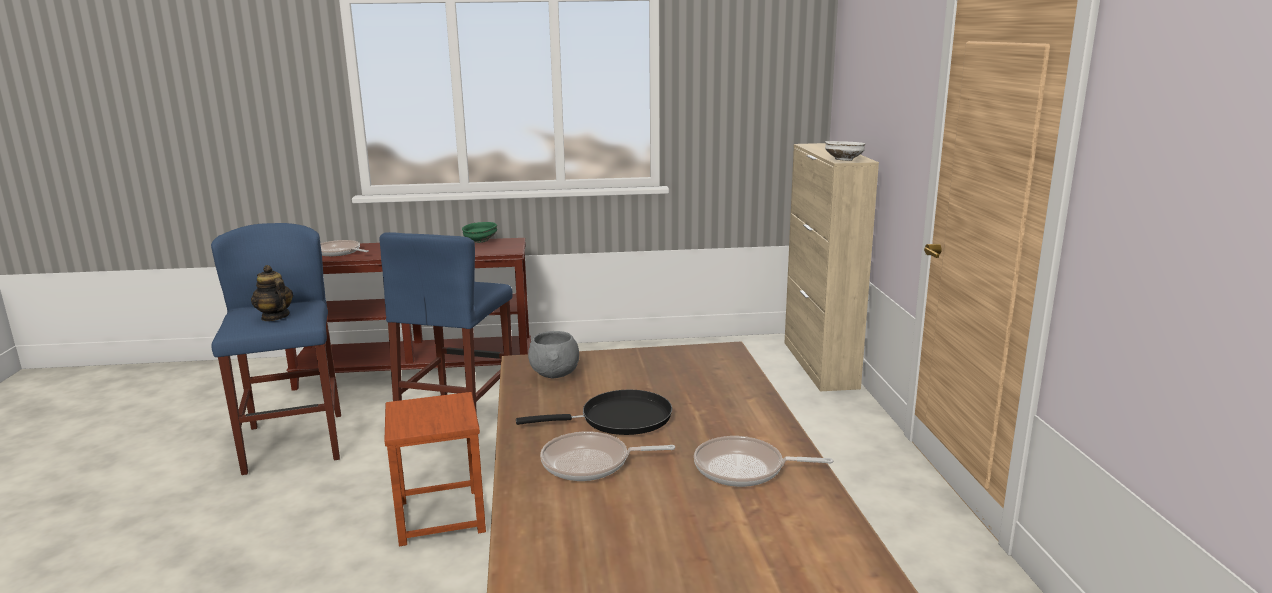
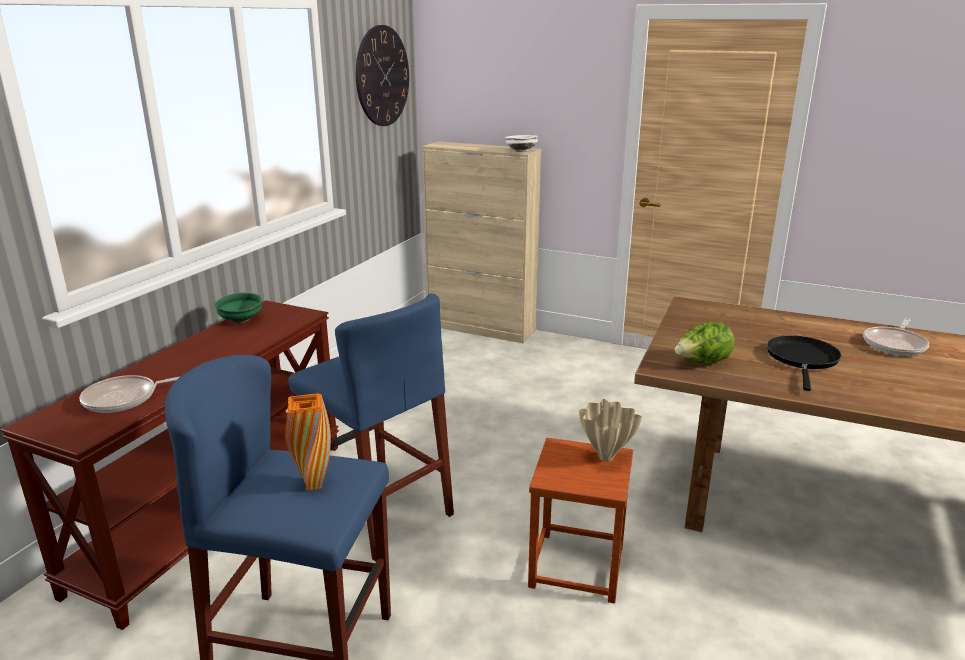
camera: 60 degrees left, 5 degrees up
(275, 317) = (313, 485): teapot -> orange vase
(452, 419) = (605, 458): none -> beige vase
(554, 376) = (702, 363): grey bowl -> lettuce
(591, 463) = (876, 382): frying pan -> none
(762, 66) = (382, 76): none -> wall clock

